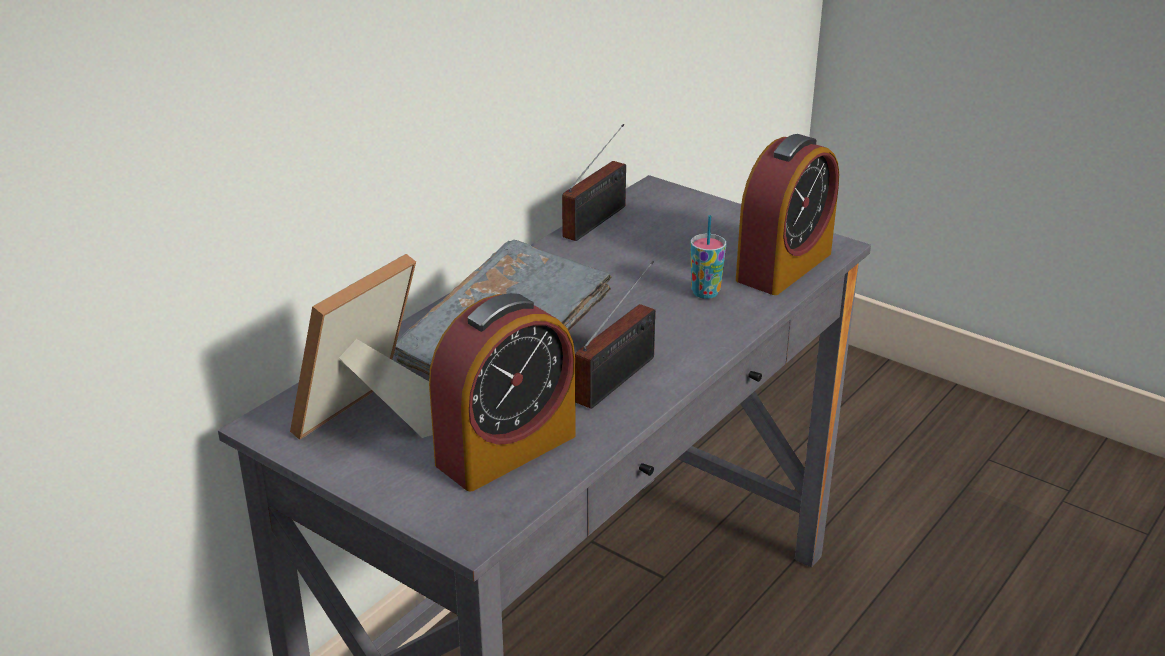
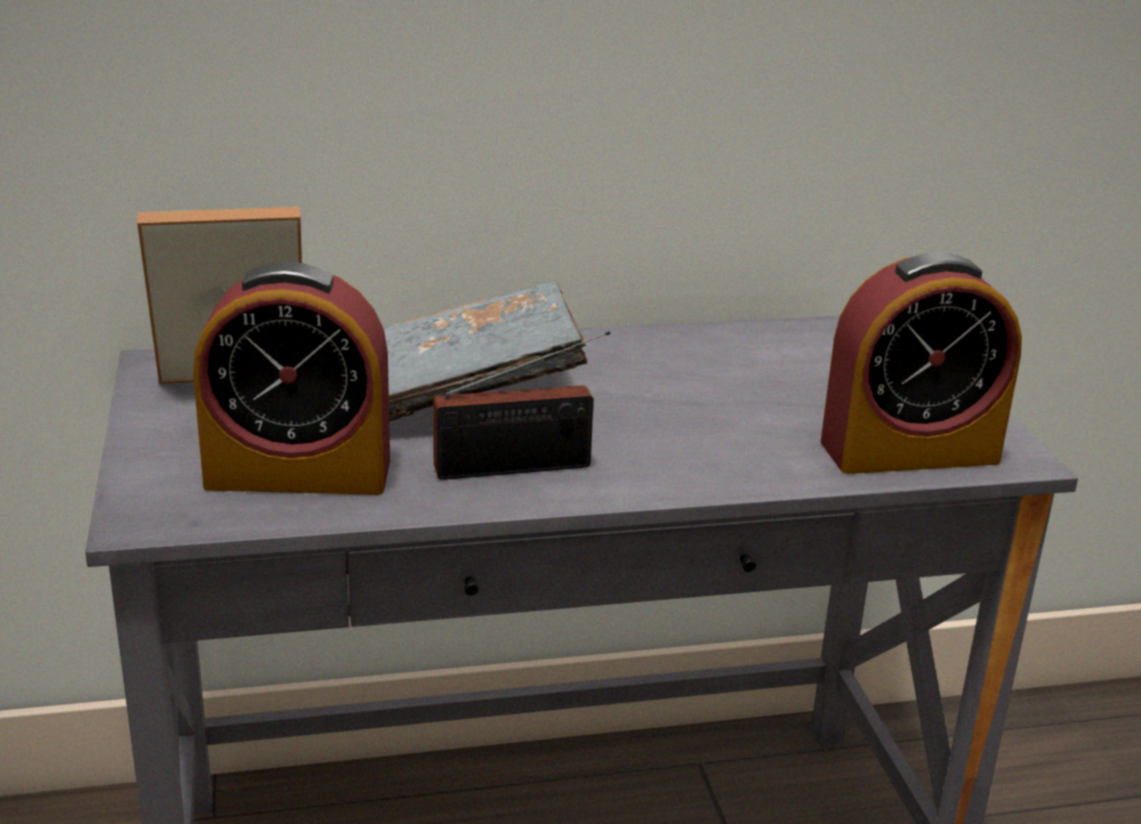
camera: 40 degrees right, 5 degrees down
(598, 220) = (766, 329): radio -> none
(705, 293) = (762, 436): cup -> none

